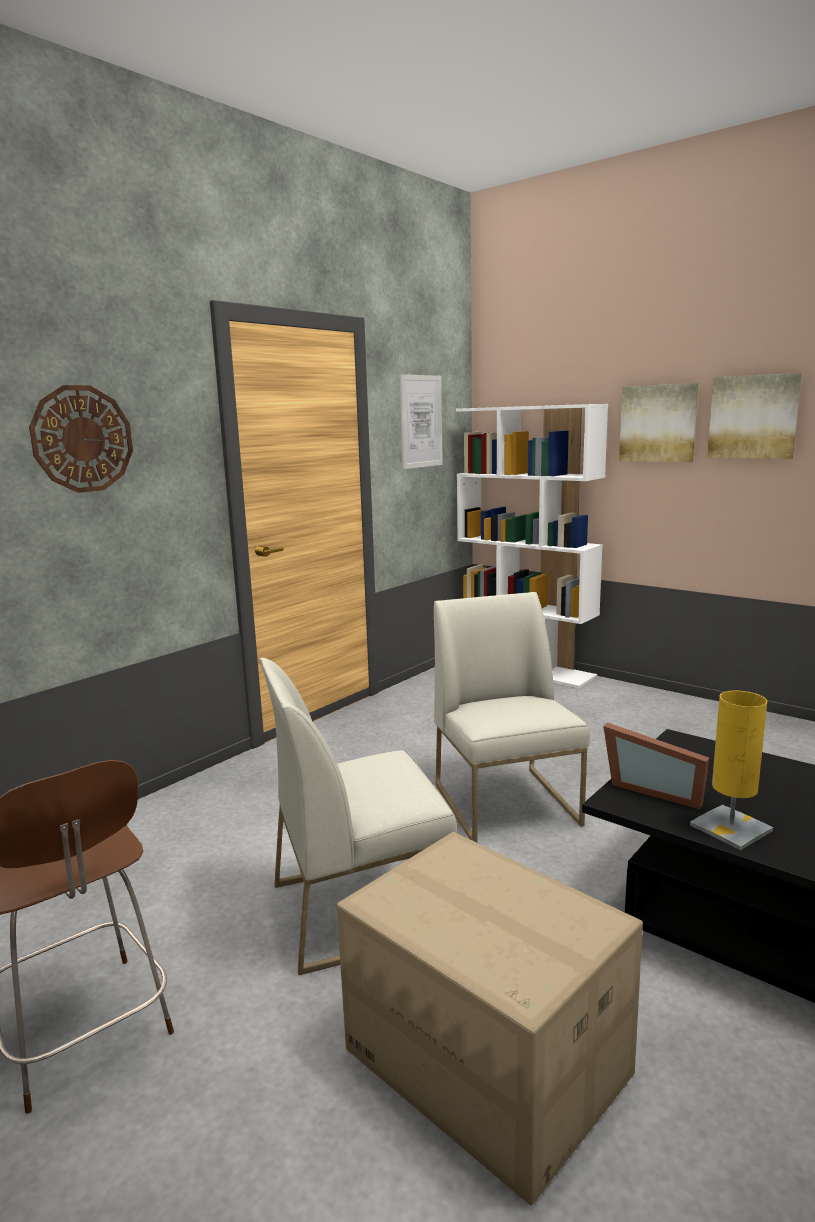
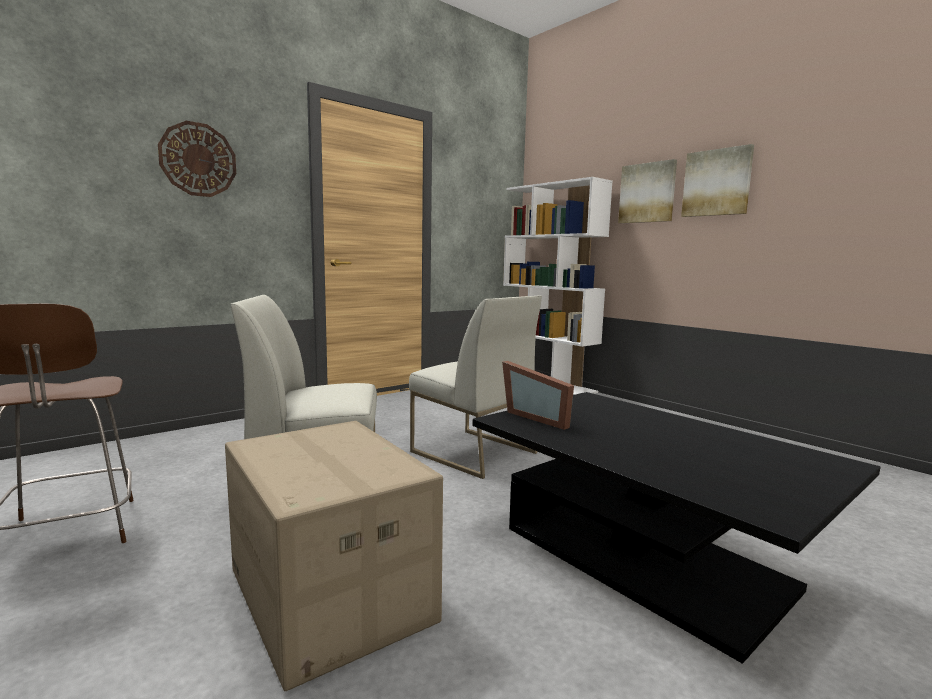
camera: 10 degrees right, 5 degrees down
(421, 421) = (477, 193): picture -> none
(507, 804) = (472, 452): white chair -> white chair turned 135 degrees clockwise
(730, 828) = (578, 440): yellow table lamp -> none

